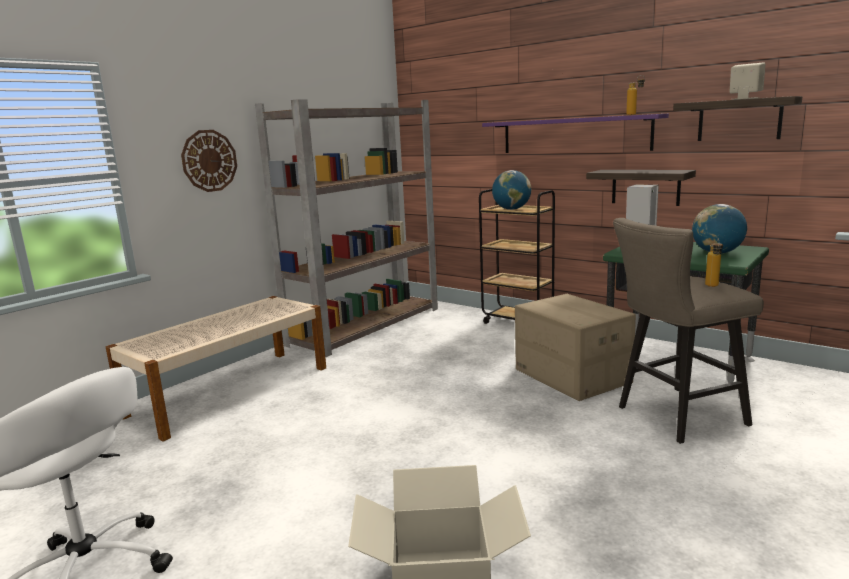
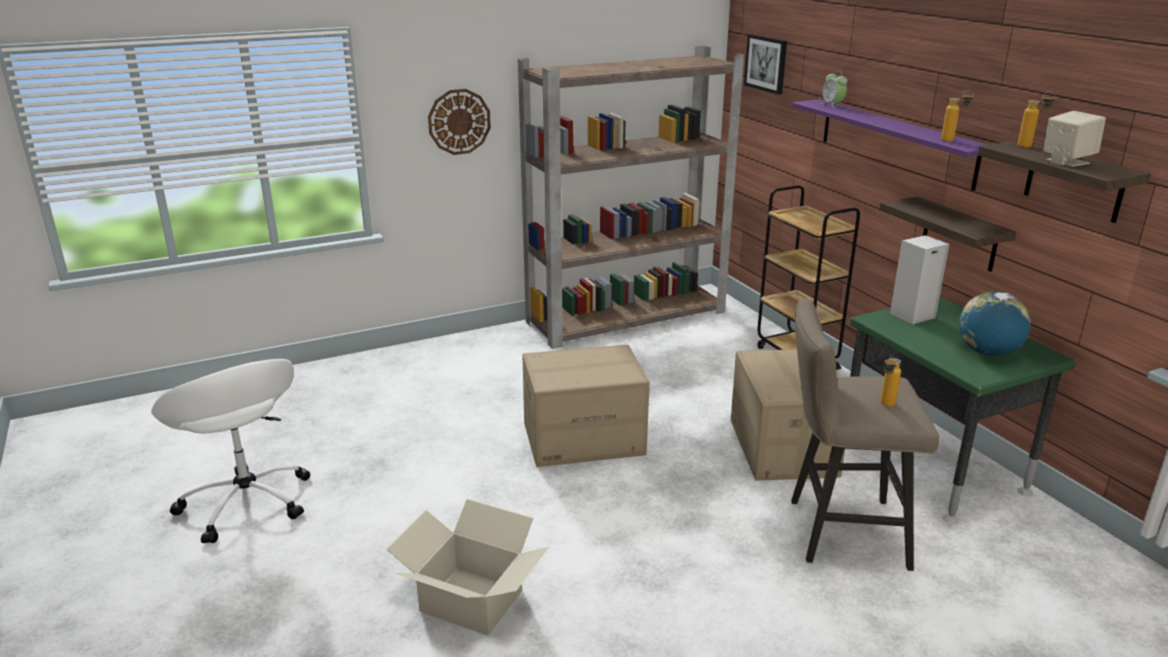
camera: 25 degrees right, 10 degrees up
(230, 390) = (442, 364): beige bench -> none
(413, 411) = (583, 438): none -> cardboard box
(440, 108) = (766, 63): none -> picture
(511, 209) = (806, 219): globe -> none
(513, 121) = (832, 105): none -> alarm clock
(702, 101) = (1030, 146): none -> bottle

